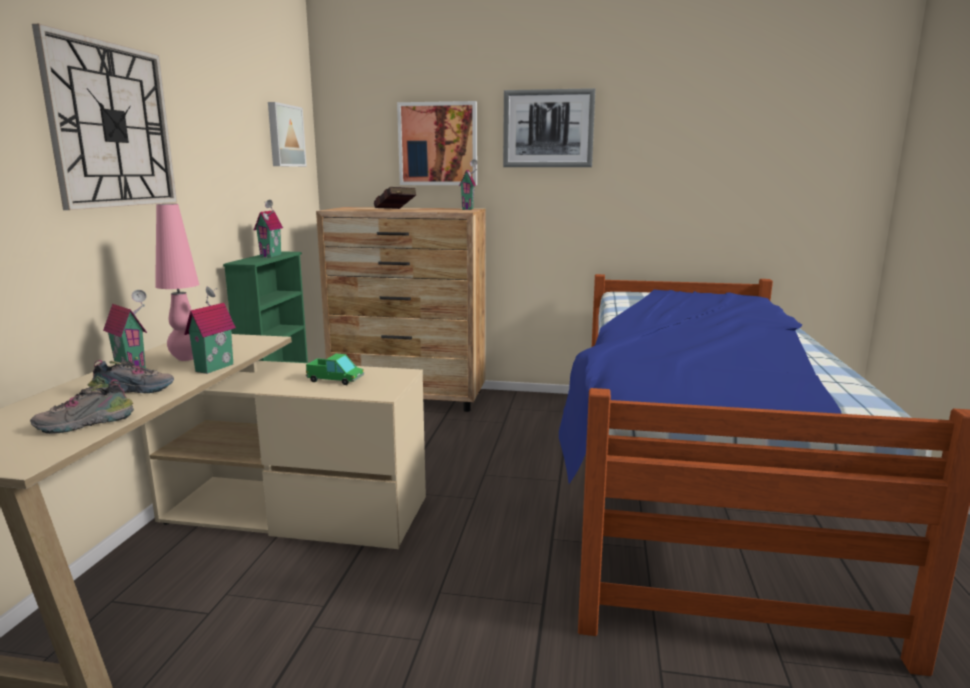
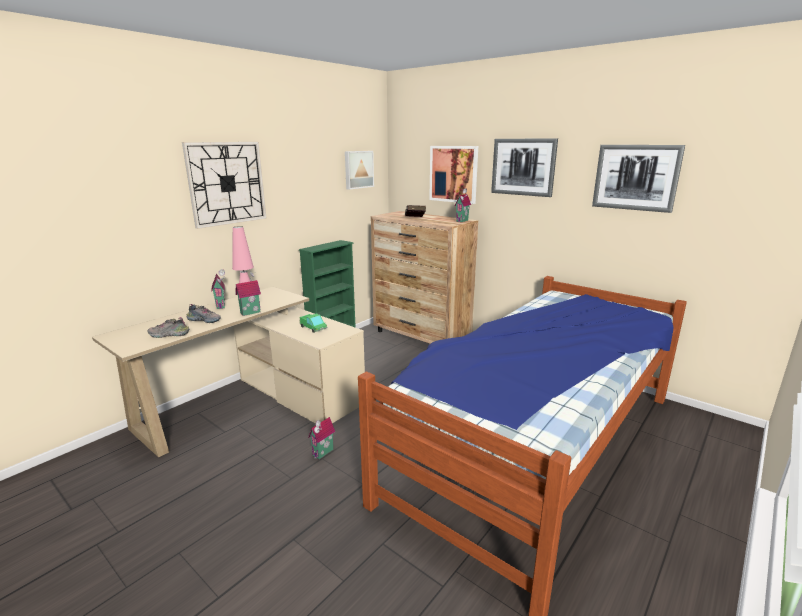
camera: 30 degrees right, 5 degrees up
(272, 255) = (331, 244): toy house -> toy house (324, 453)
(698, 135) = (635, 177): none -> picture

